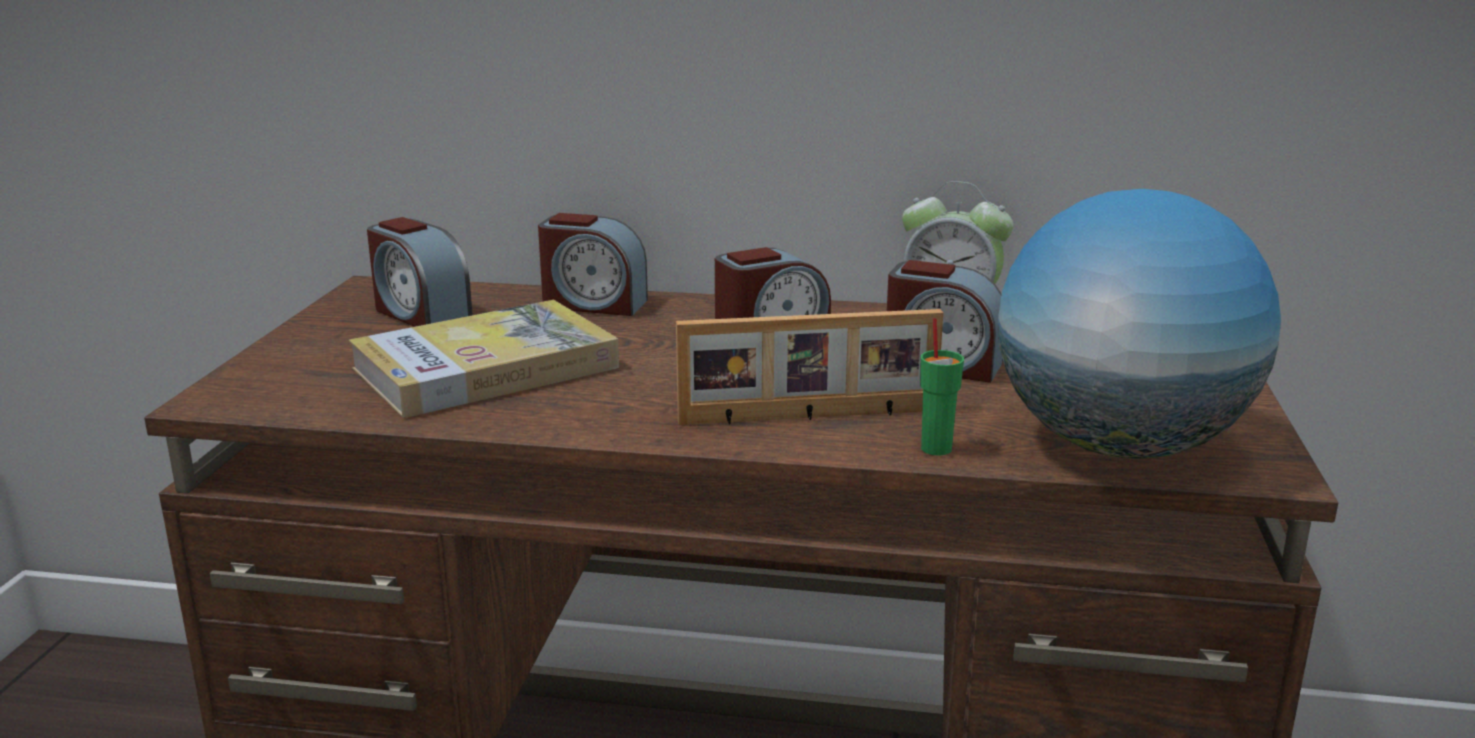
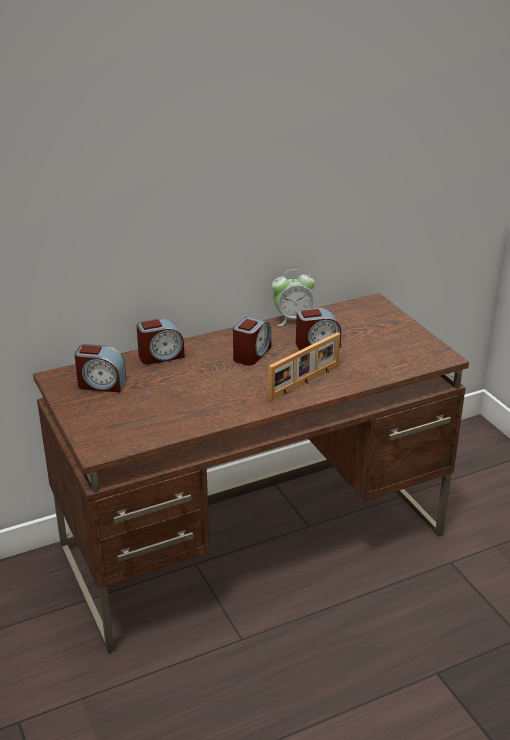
camera: 35 degrees left, 10 degrees up
(486, 368) = (171, 401): book -> none
(936, 448) = (355, 381): green cup -> none
(1120, 446) = (401, 361): globe -> none

